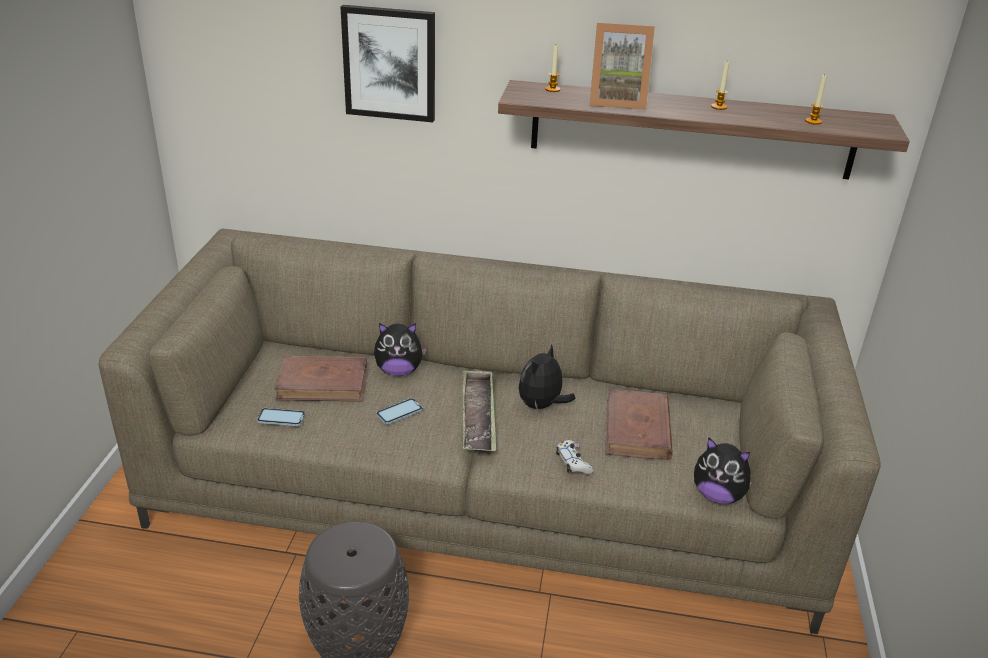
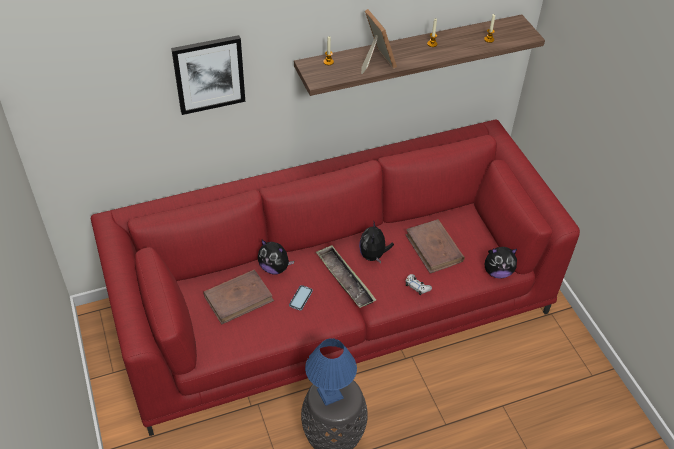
camera: 30 degrees left, 15 degrees up
(281, 418) = (236, 335): phone -> none
(346, 546) = (329, 394): none -> blue table lamp
(398, 371) = (274, 268): plush toy -> plush toy turned 60 degrees clockwise
(487, 489) = (334, 308): beige sofa -> red sofa
(616, 102) = (374, 61): picture frame -> picture frame turned 90 degrees counterclockwise

